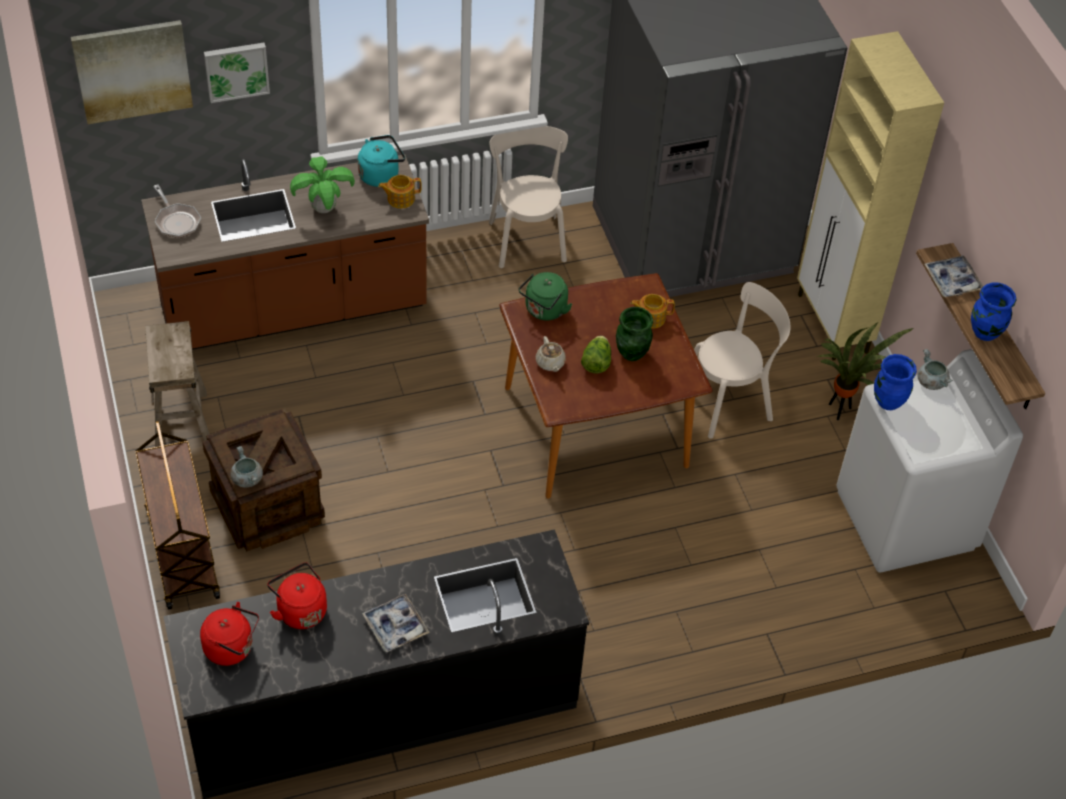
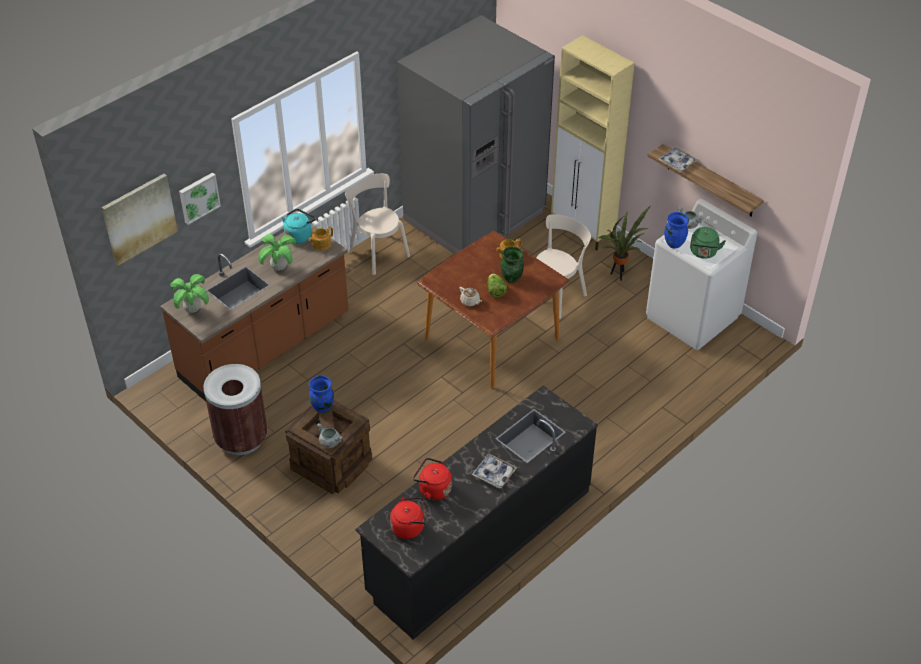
camera: 25 degrees left, 5 degrees down
(176, 221) = (192, 309): frying pan -> potted plant
(180, 420) = (241, 438): beige stool -> brown trash can
(182, 552) = (298, 512): brown cart -> none
(544, 311) = (445, 275): green kettle -> green kettle (703, 253)
(985, 333) = (713, 182): blue vase -> blue vase (323, 407)

